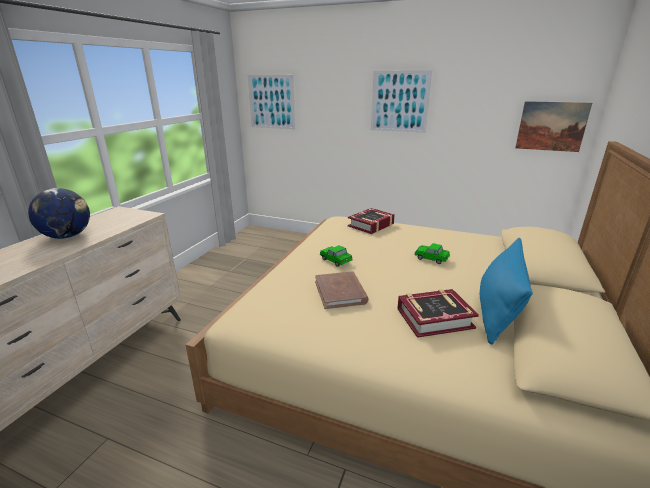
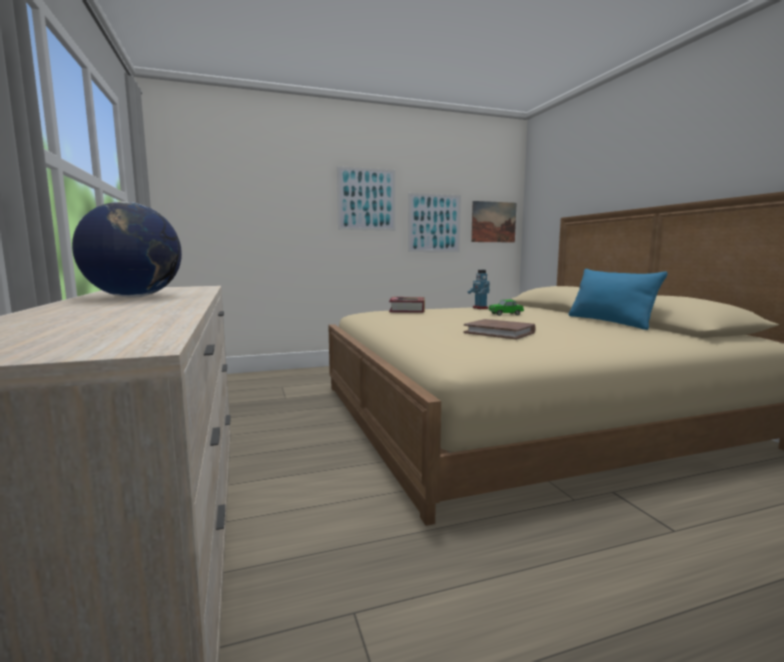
camera: 40 degrees left, 15 degrees down
(271, 102) = (201, 197): picture -> picture (434, 223)
(335, 261) = (441, 324): toy car -> none
(434, 318) = (591, 329): book -> none
(440, 238) = (479, 308): none -> toy robot

